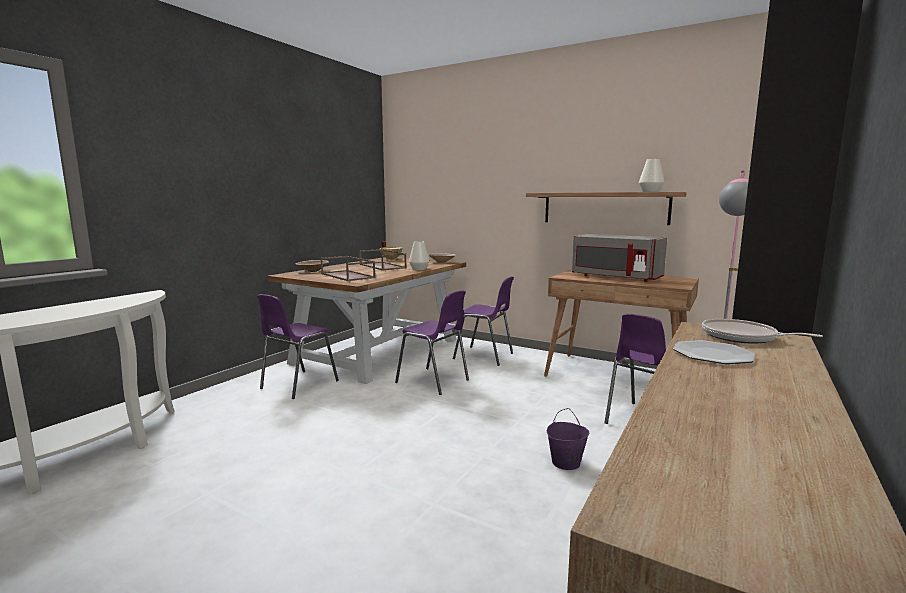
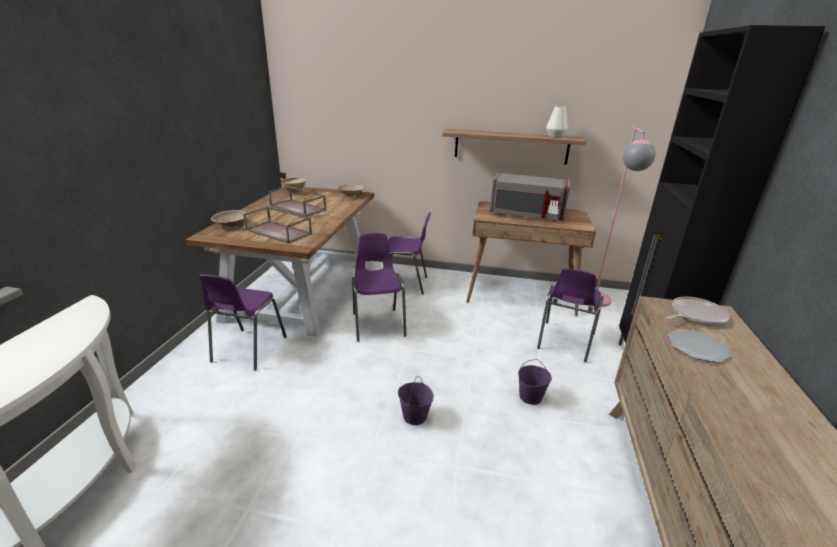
camera: 20 degrees left, 15 degrees up
(417, 456) = (414, 416): none -> purple bucket
(419, 269) = (340, 211): white vase -> none
(434, 382) = (378, 323): purple chair -> purple chair turned 120 degrees counterclockwise
(742, 337) = (695, 315): frying pan -> frying pan turned 135 degrees clockwise

